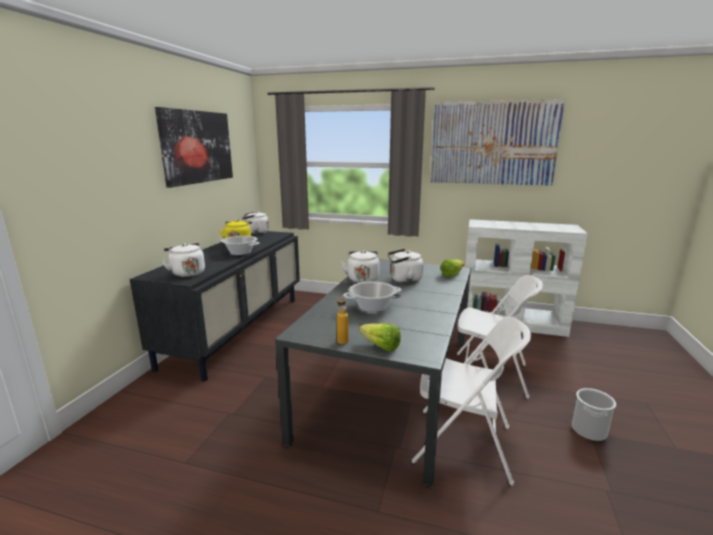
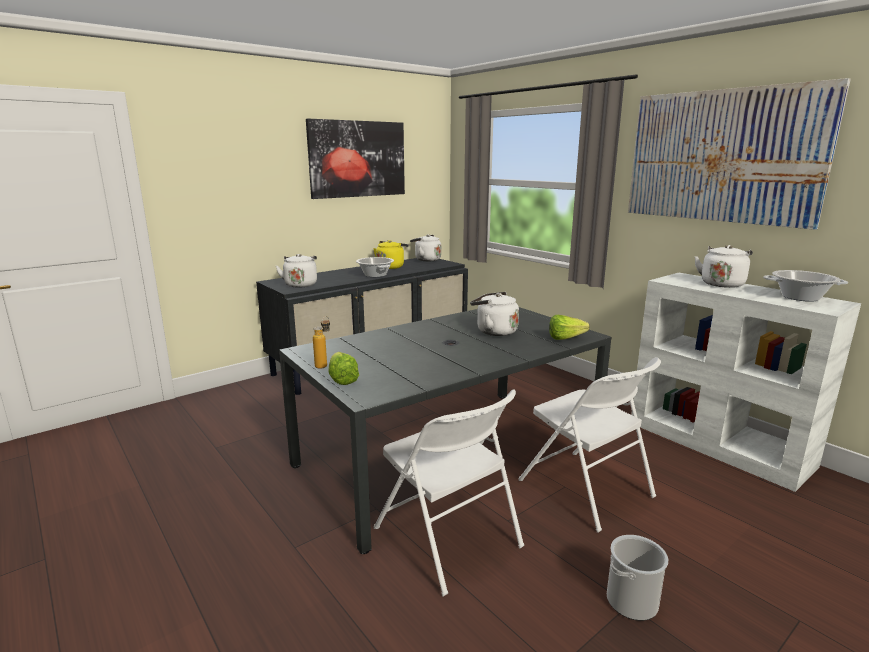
camera: 35 degrees right, 0 degrees up
(362, 279) = (452, 321): white kettle -> white kettle (722, 284)
(372, 307) = (406, 347): cooking pot -> cooking pot (800, 297)

